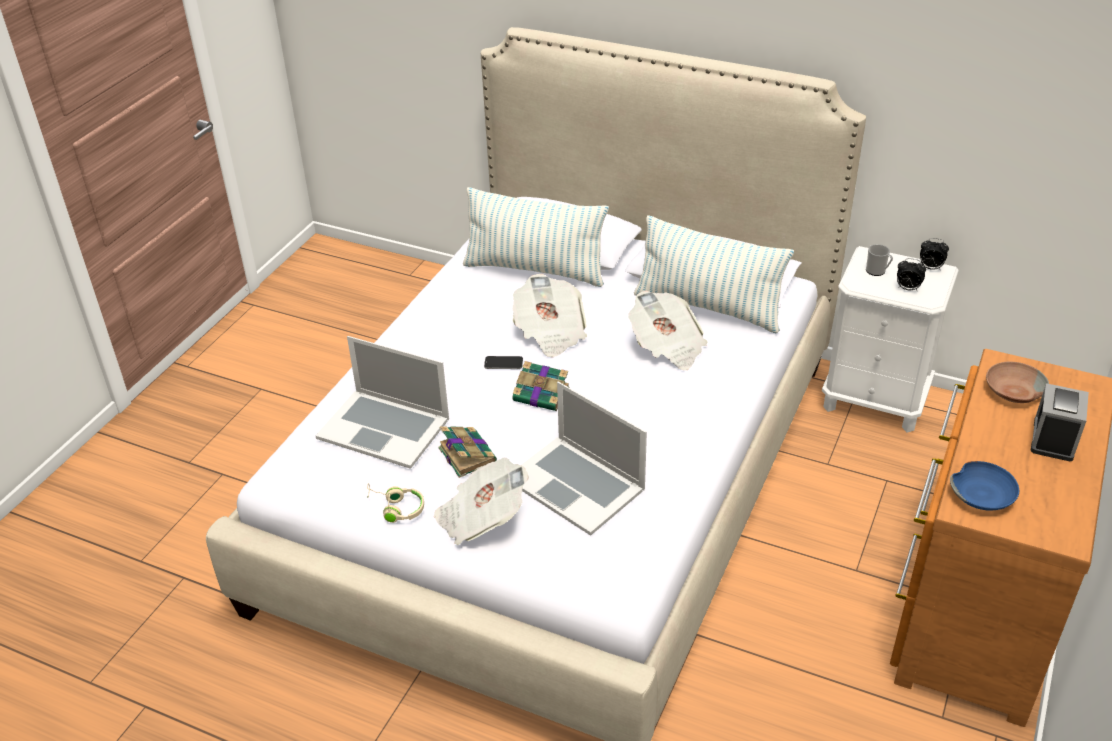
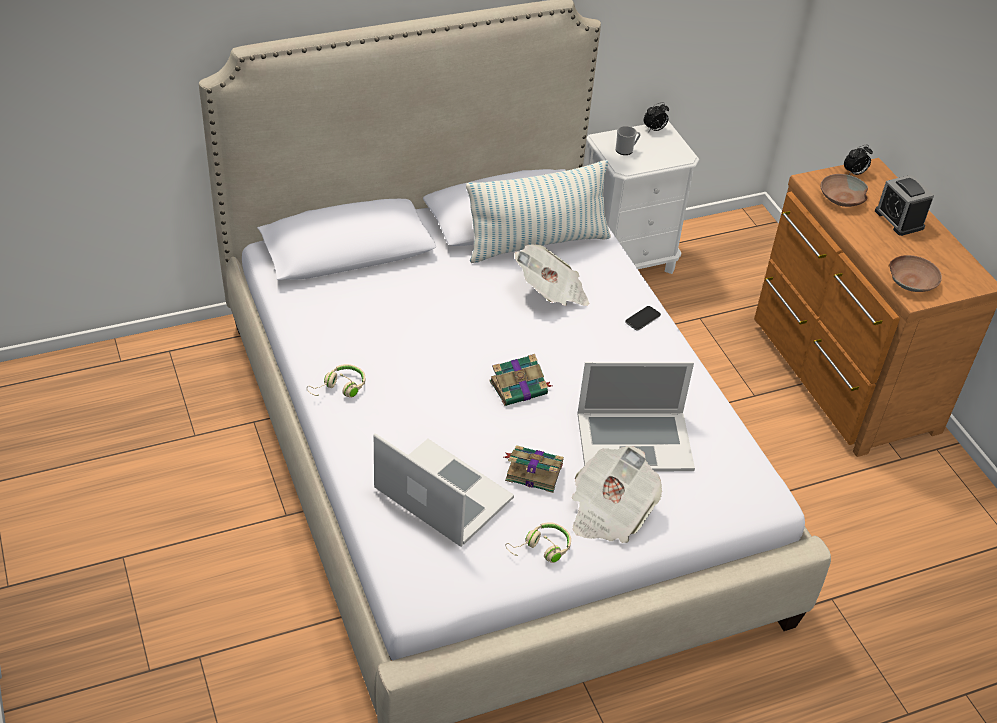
camera: 50 degrees left, 5 degrees up
(384, 428) = (442, 493): laptop -> laptop turned 120 degrees counterclockwise
(421, 325) = (339, 388): none -> beige headphones
(503, 363) = (454, 380): phone -> phone (642, 319)
(535, 270) = (363, 284): pillow -> none
(550, 332) = (452, 332): newspaper -> none
(907, 289) = (661, 154): alarm clock -> alarm clock (854, 173)
(982, 494) = (912, 280): blue bowl -> brown bowl

